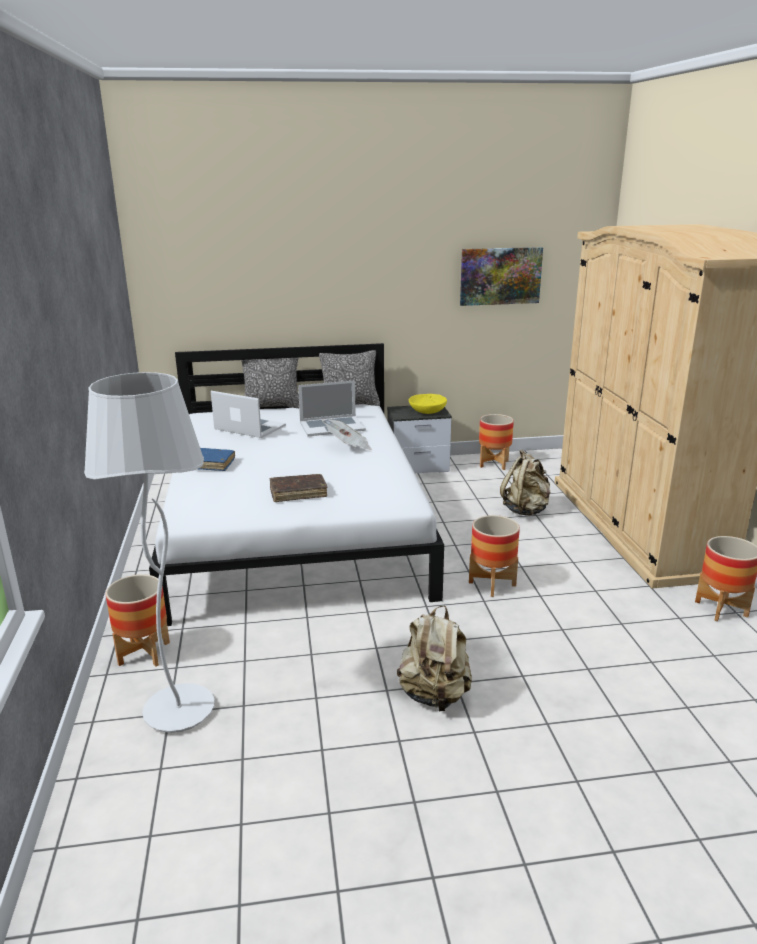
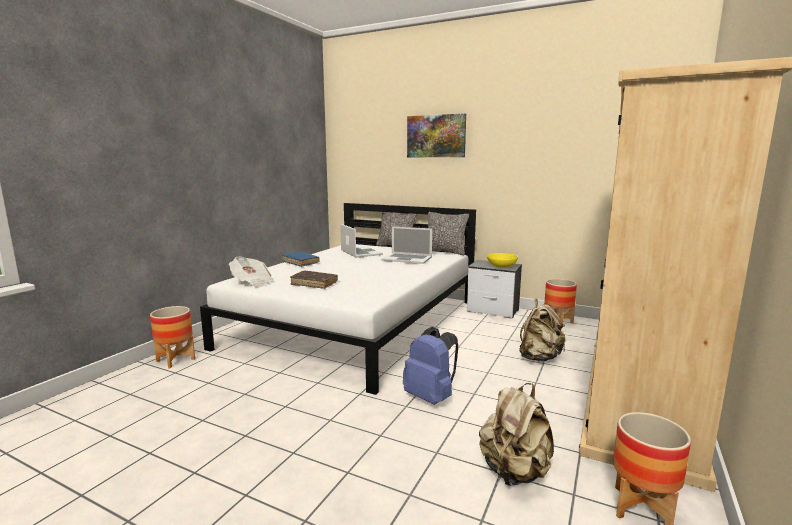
camera: 35 degrees right, 10 degrees down
(179, 711) = (135, 395): white floor lamp -> none
(348, 447) = (395, 269): newspaper -> newspaper (252, 282)
(434, 696) = (265, 454): beige backpack -> beige backpack (514, 472)
(492, 584) = (431, 397): planter -> blue backpack
(500, 276) = (579, 161): picture -> picture (436, 136)

